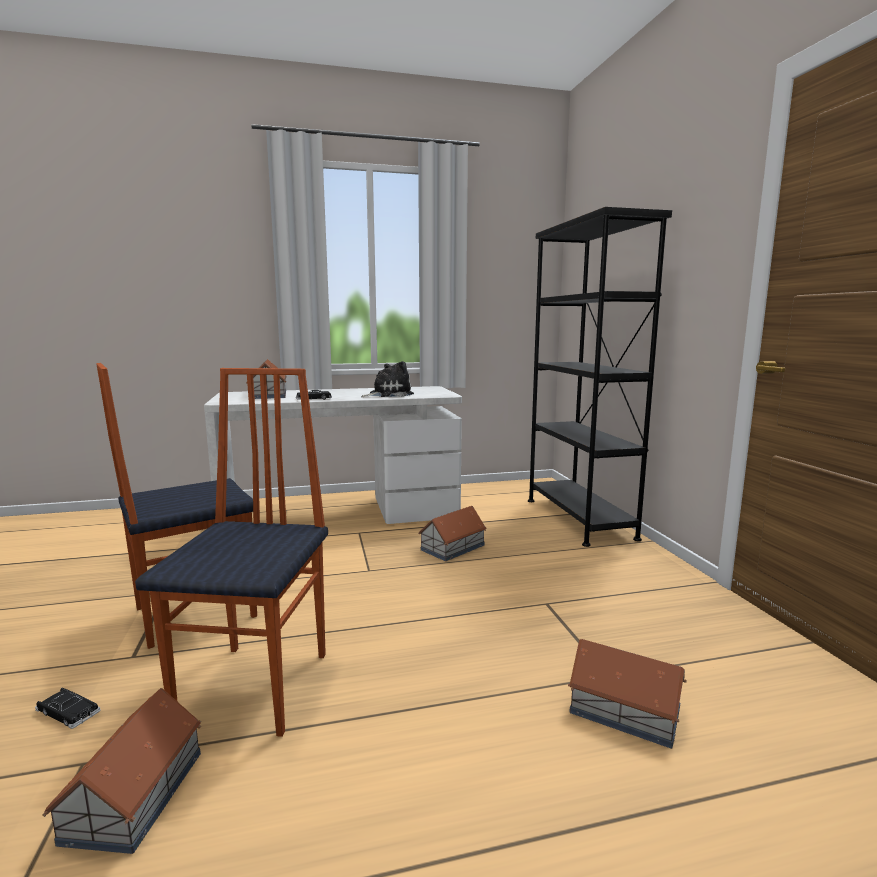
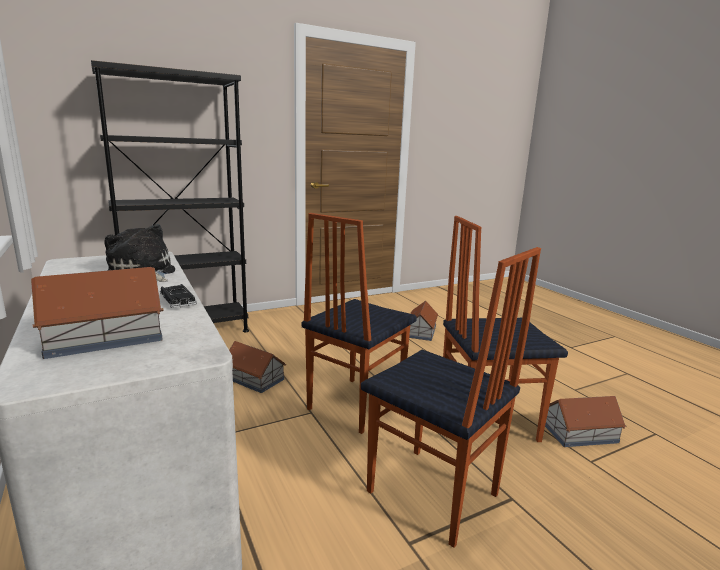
camera: 105 degrees left, 5 degrees up
(68, 712) = (580, 495): black toy car -> none
(369, 594) = (354, 404): none -> chair

